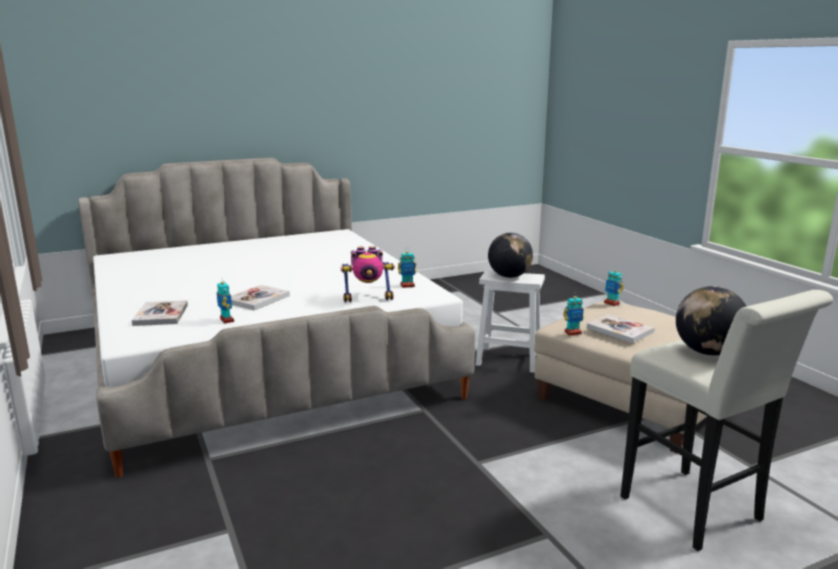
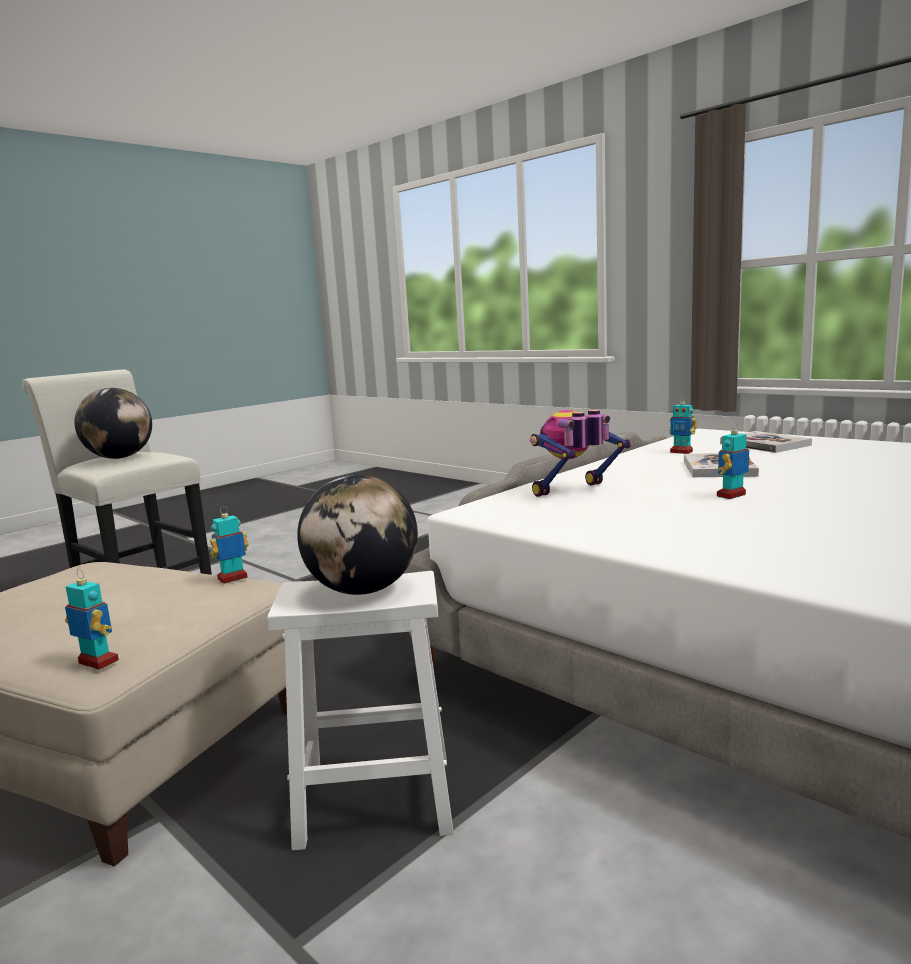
camera: 160 degrees right, 5 degrees down
(407, 286) = (550, 517): toy robot -> toy robot (731, 495)
(620, 330) = (144, 586): book -> none

